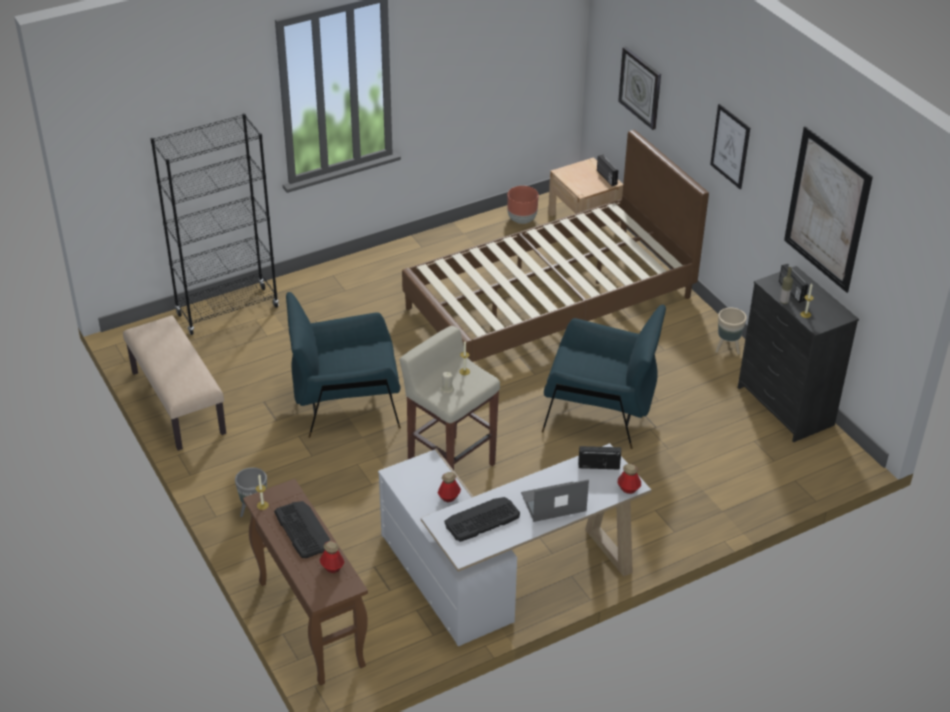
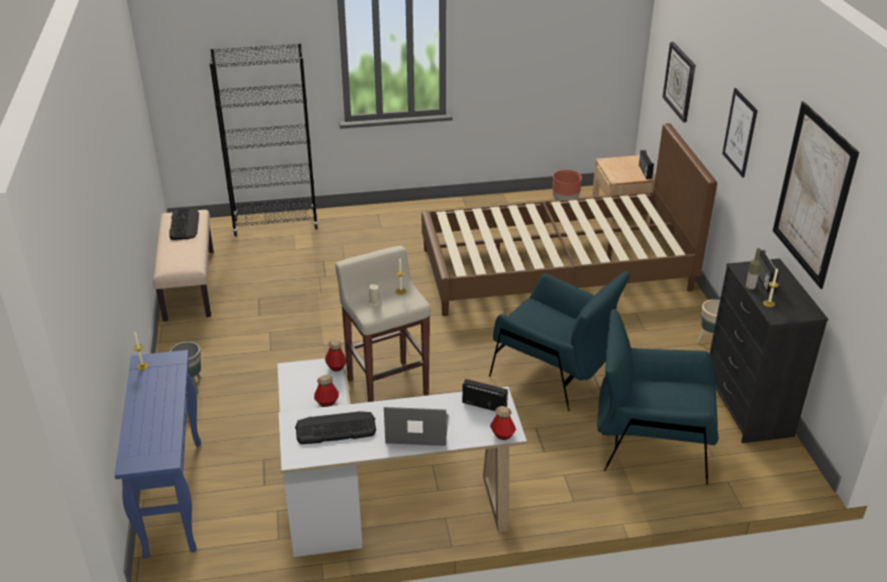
camera: 20 degrees right, 5 degrees down
(302, 529) = (161, 396): keyboard -> keyboard (184, 224)
(310, 623) = (173, 496): brown console table -> blue console table
(332, 567) = (163, 437): bottle -> bottle (336, 366)
(346, 404) = (326, 315): blue armchair -> blue armchair (650, 443)

